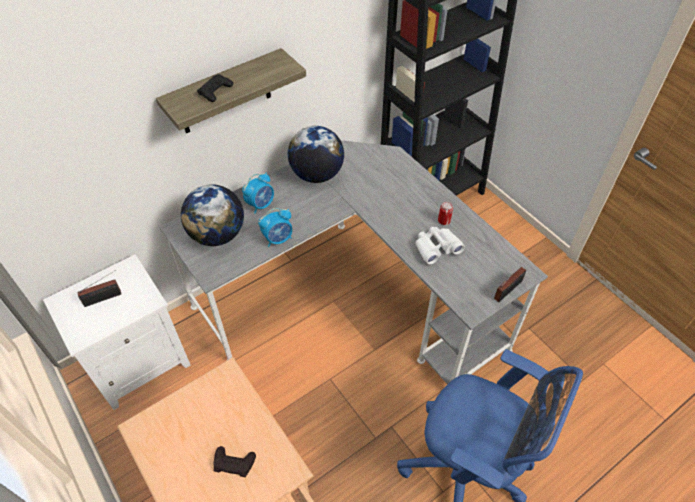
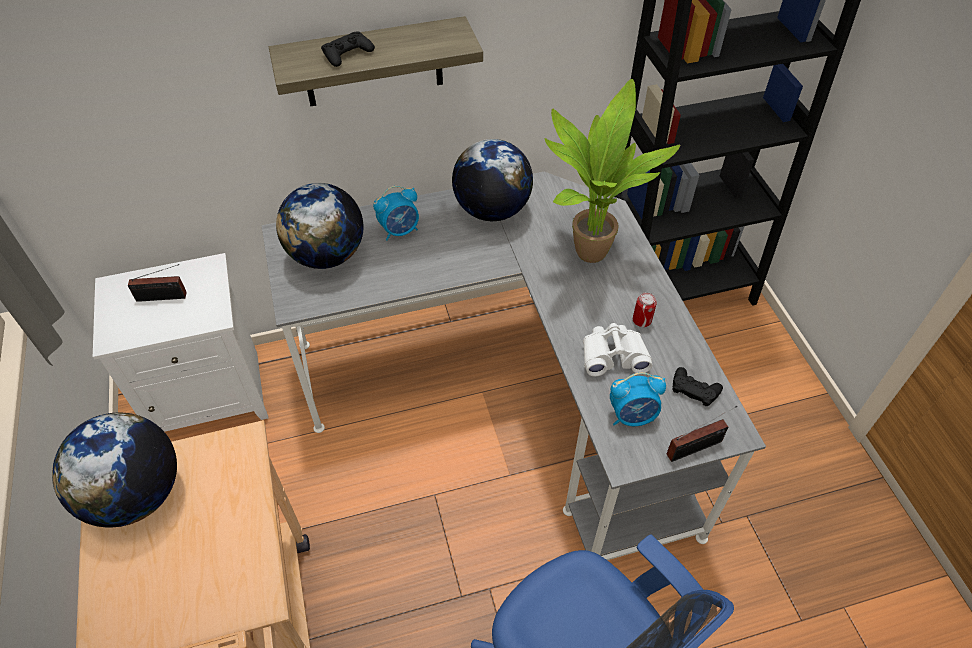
camera: 20 degrees right, 0 degrees up
(168, 434) = (136, 494): none -> globe
(234, 463) = (195, 563): black game controller -> black game controller (694, 389)
(278, 239) = (401, 282): alarm clock -> alarm clock (632, 416)
(390, 186) = (586, 251): none -> potted plant

